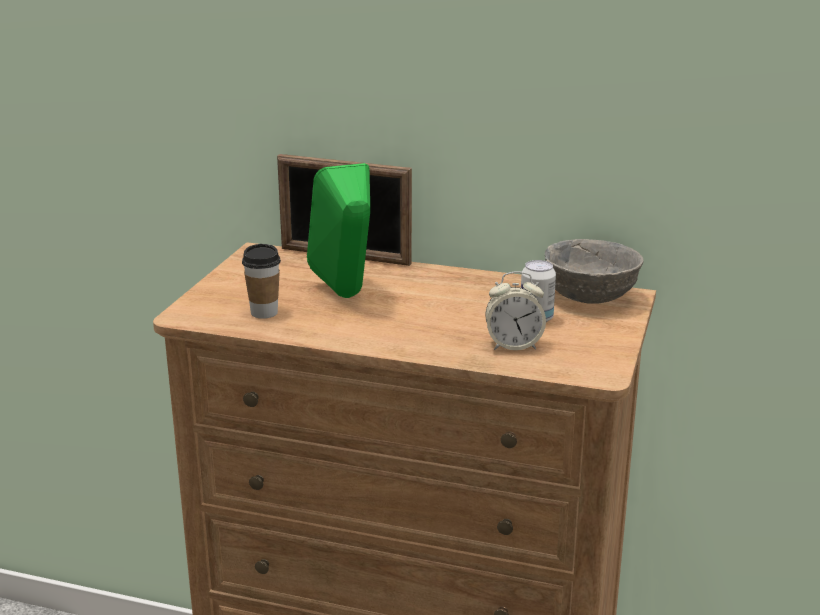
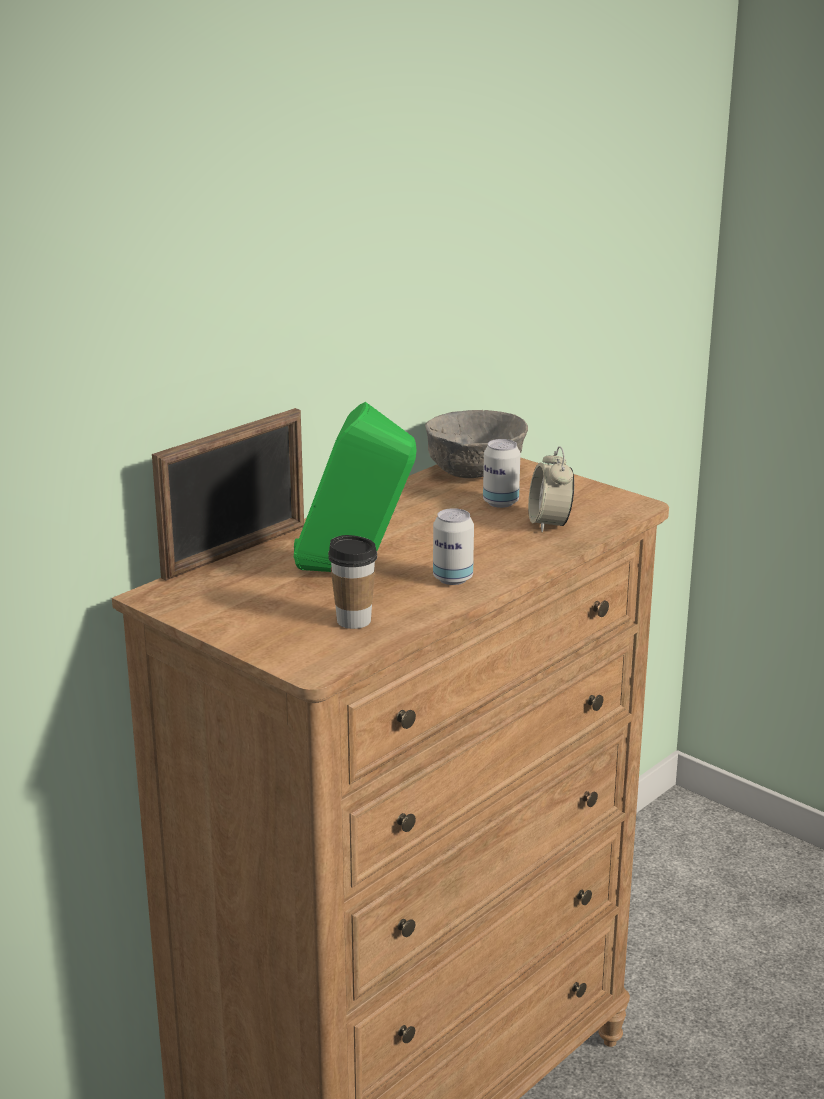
camera: 65 degrees left, 0 degrees up
(365, 330) = (453, 578): none -> can
(513, 345) = (549, 524): alarm clock -> alarm clock turned 150 degrees clockwise

